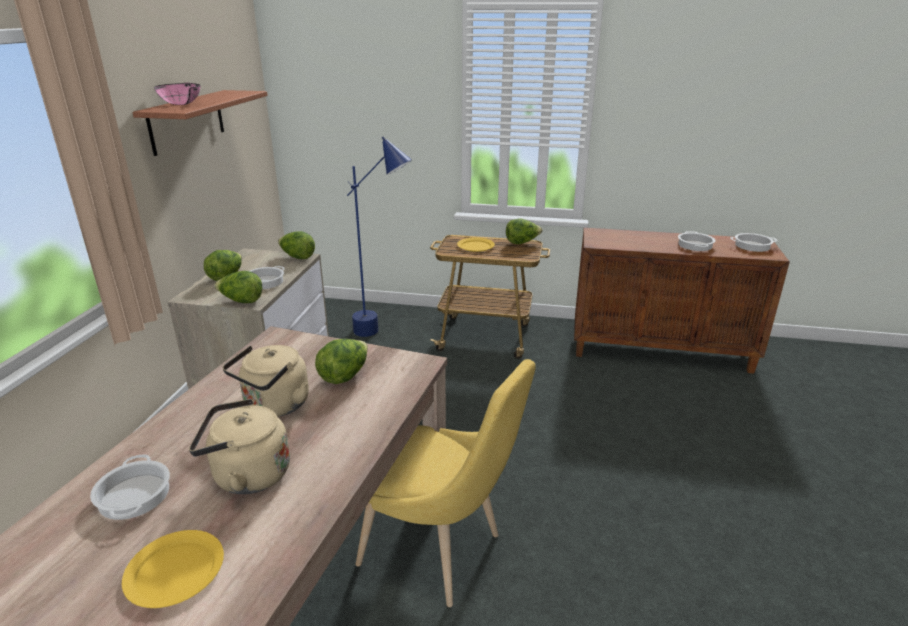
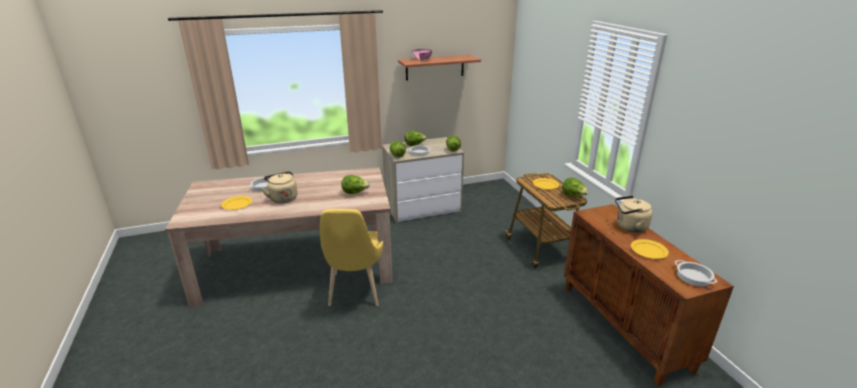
camera: 60 degrees right, 0 degrees up
(274, 406) = (323, 188): beige kettle -> beige kettle (629, 227)
(384, 334) = (501, 217): blue floor lamp -> none
(694, 245) = (648, 250): cooking pot -> yellow plate

